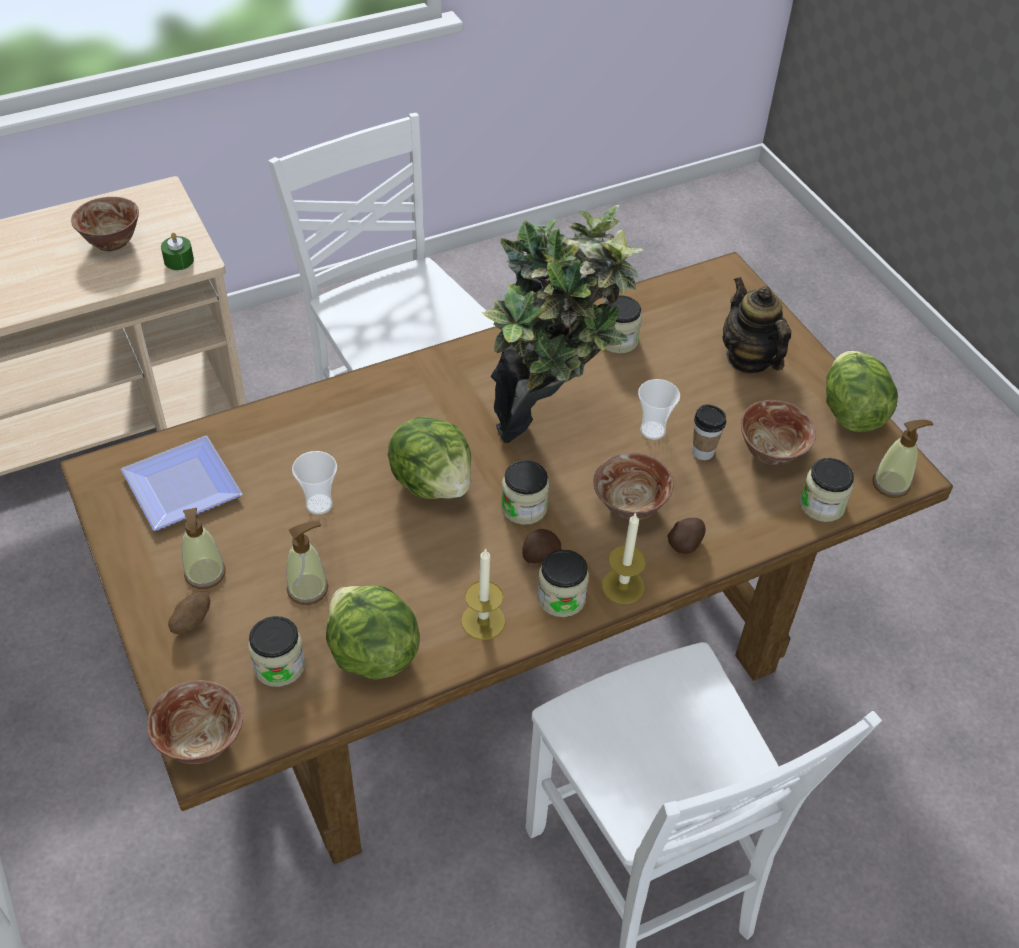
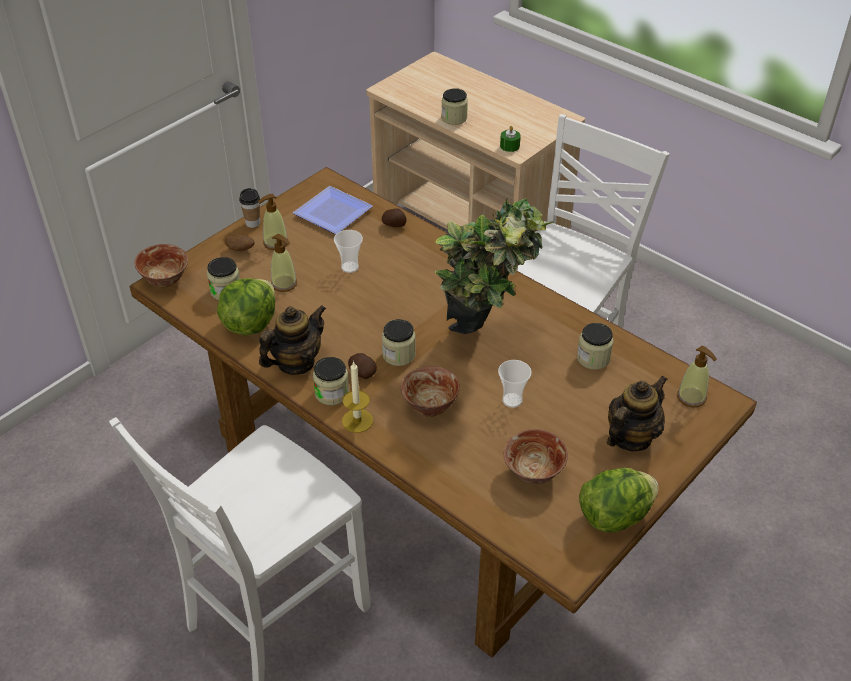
camera: 70 degrees right, 5 degrees down
(111, 242) = (505, 118): bowl -> none
(432, 482) = (396, 307): lettuce -> none
(483, 621) = (296, 363): candle -> teapot
(686, 544) = (413, 444): potato -> potato (394, 225)
(703, 452) = (508, 433): cup -> cup (253, 223)
(822, 505) = (497, 516): jar -> jar (454, 118)
(891, 484) = (548, 557): soap dispenser -> soap dispenser (691, 397)

